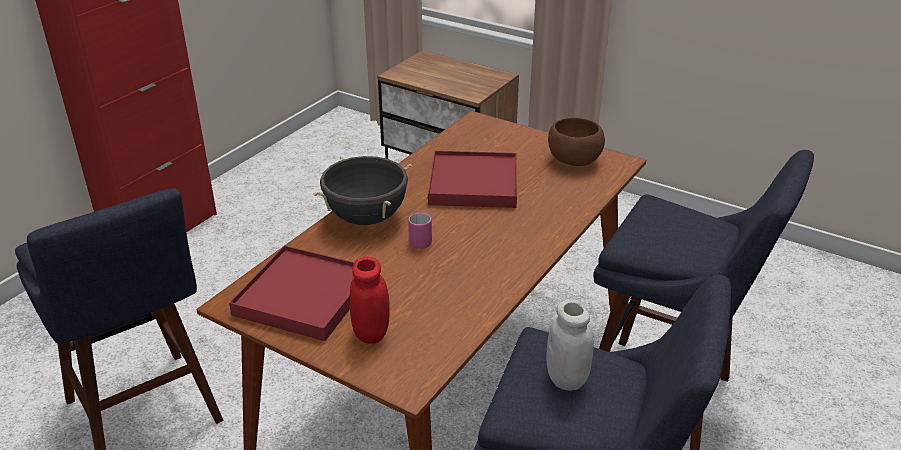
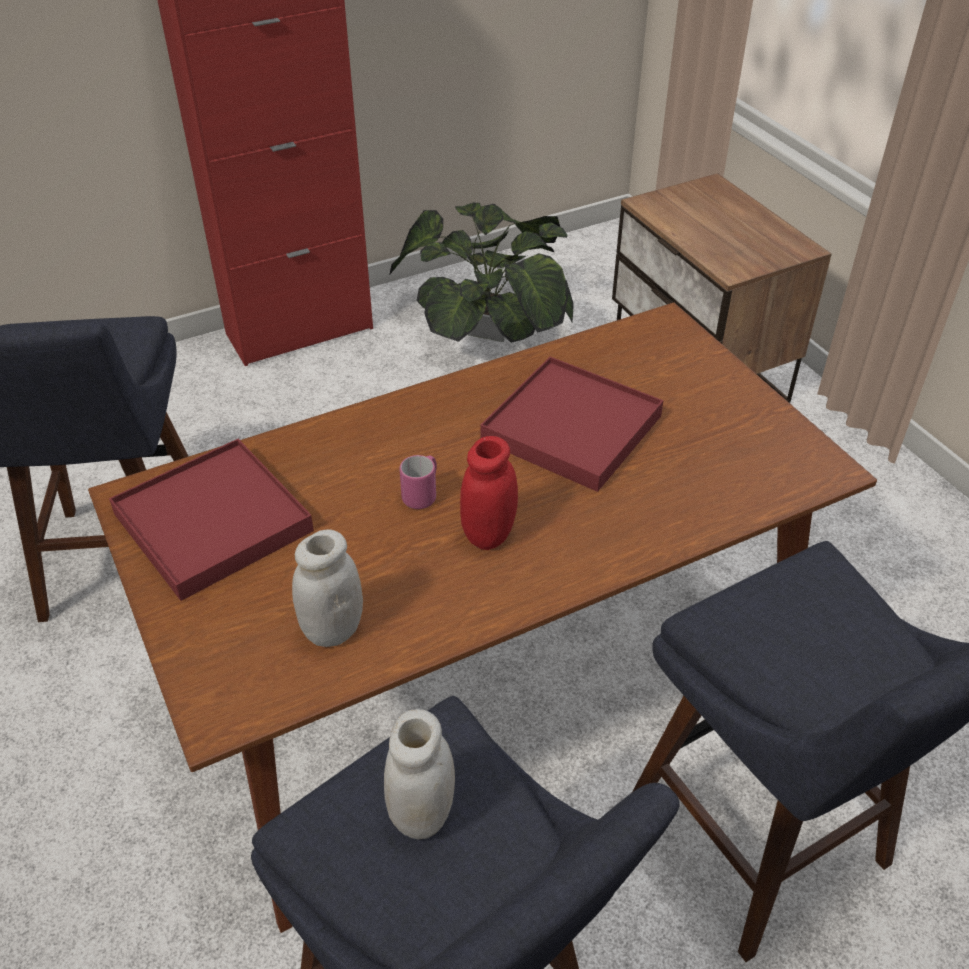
camera: 30 degrees right, 10 degrees up
(297, 190) = (489, 326): none -> potted plant
(366, 218) = (385, 431): black cooking pot -> none
(371, 333) = (242, 614): red jar -> red jar (489, 534)
(433, 320) = (332, 629): none -> white jar
(574, 161) = (755, 442): brown bowl -> none

